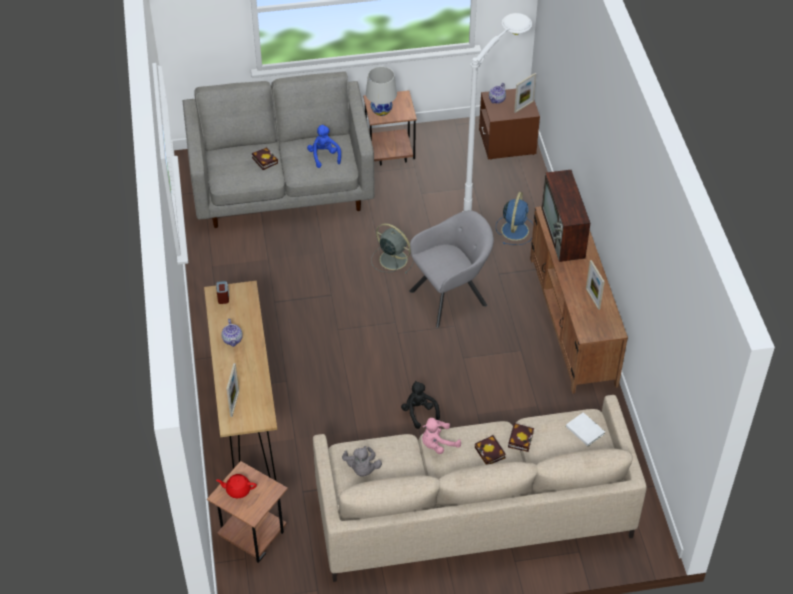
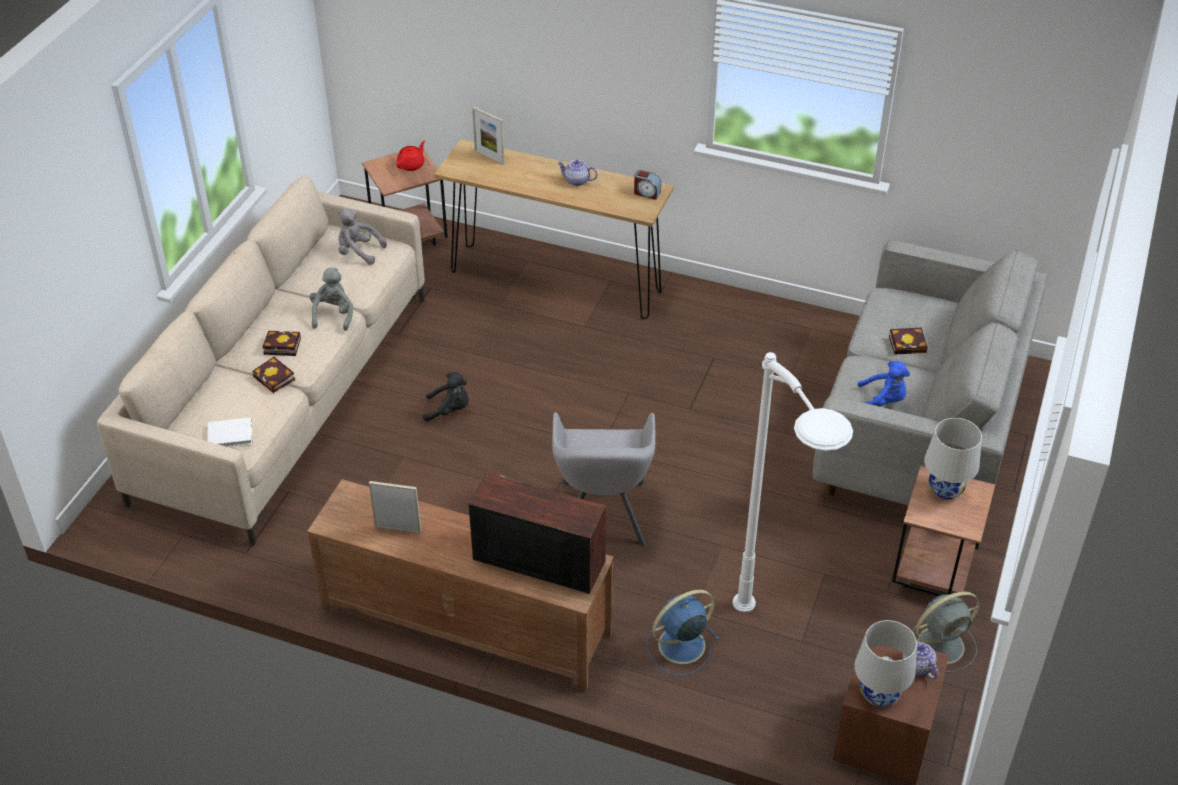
camera: 120 degrees right, 5 degrees down
(392, 259) = (712, 488): grey fan -> grey fan (942, 644)
(437, 444) = (333, 315): pink plush toy -> grey plush toy
(515, 229) = (679, 646): blue fan -> blue fan turned 105 degrees clockwise
(524, 106) = (879, 694): picture frame -> white table lamp

